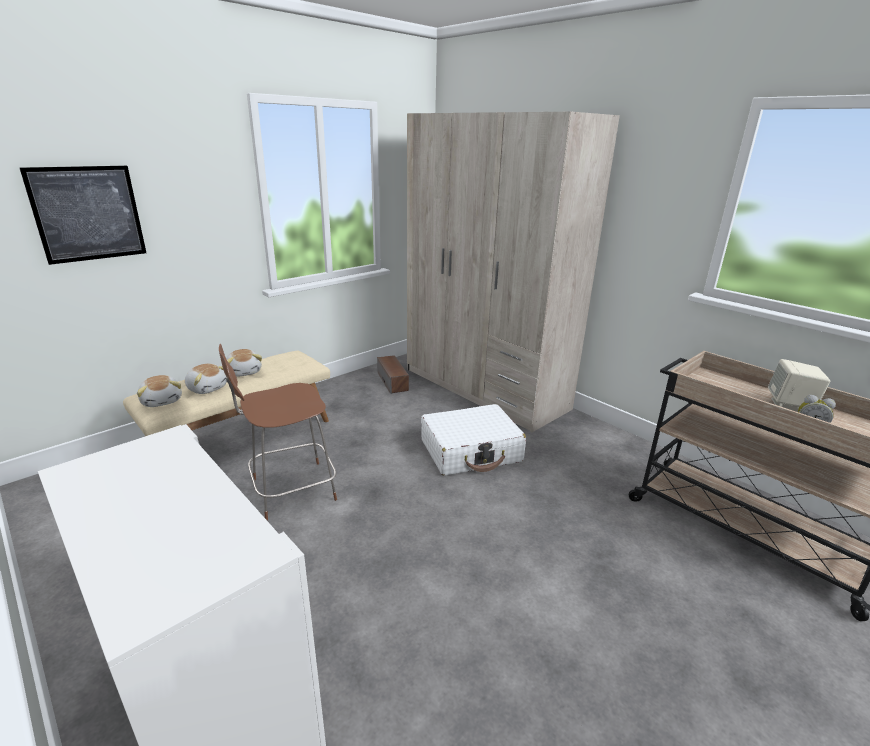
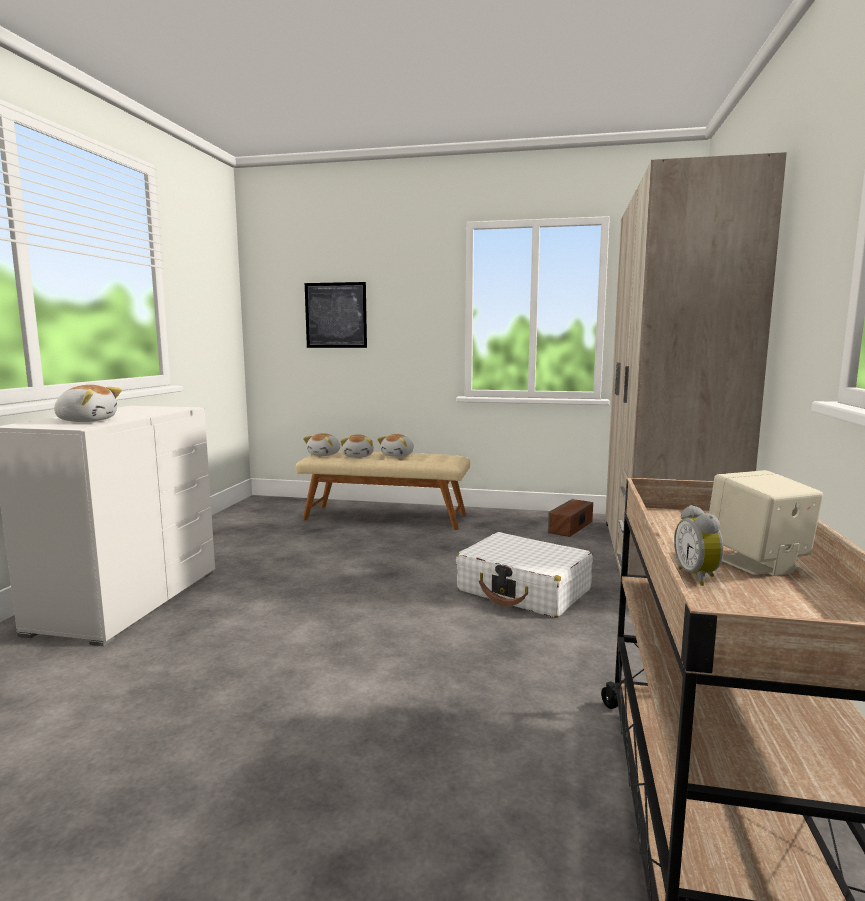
camera: 55 degrees right, 15 degrees down
(195, 537) = (87, 421): none -> plush toy
(290, 490) = (348, 549): brown chair -> none

